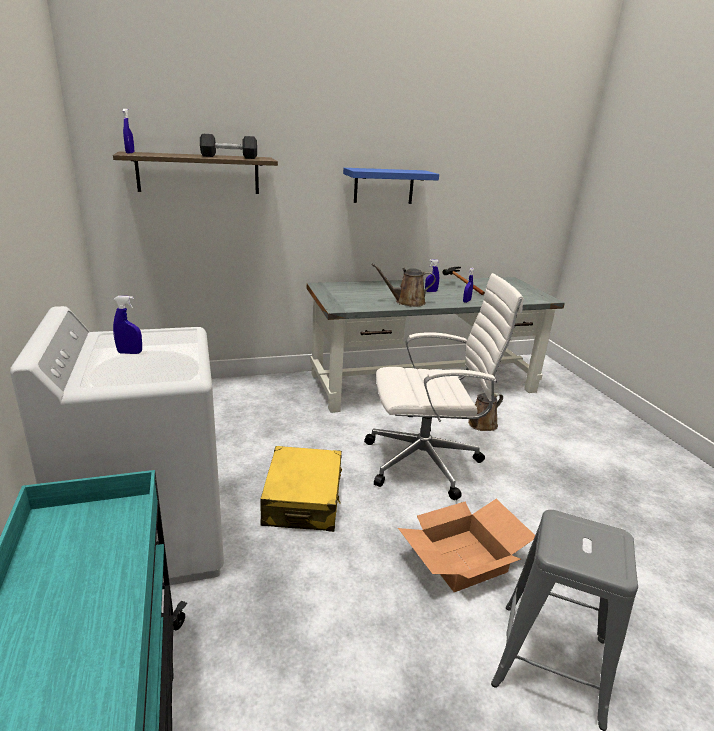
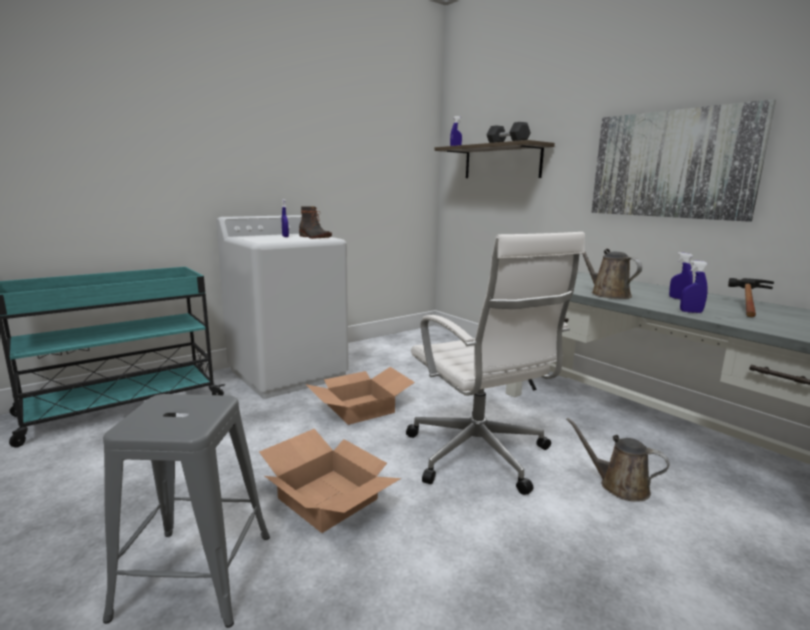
camera: 70 degrees right, 10 degrees down
(163, 338) = (314, 237): none -> boot
(303, 500) = (361, 408): yellow suitcase -> cardboard box
(384, 186) = (671, 164): blue shelf -> picture

